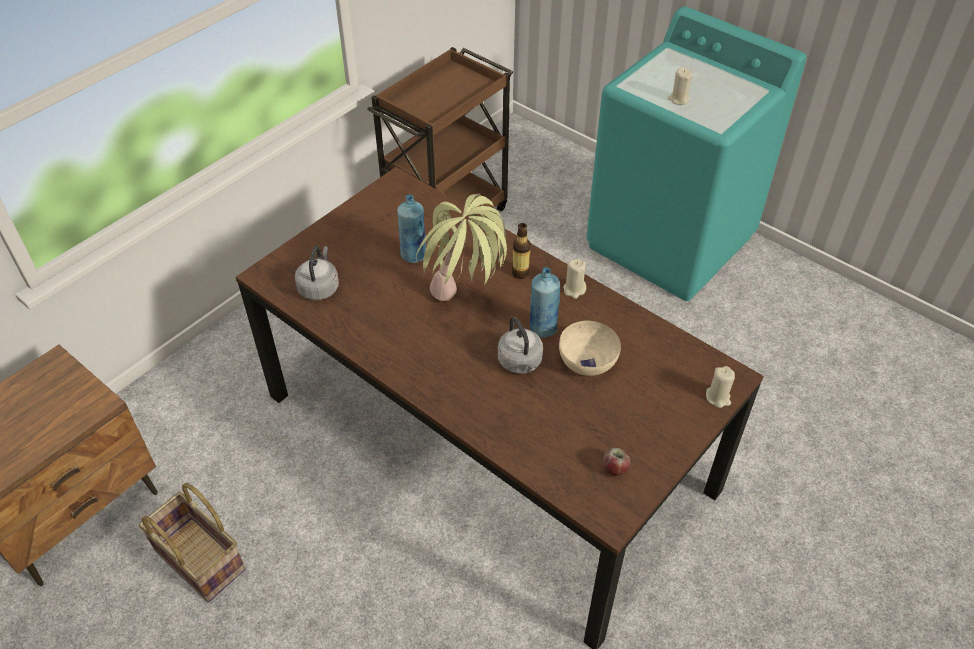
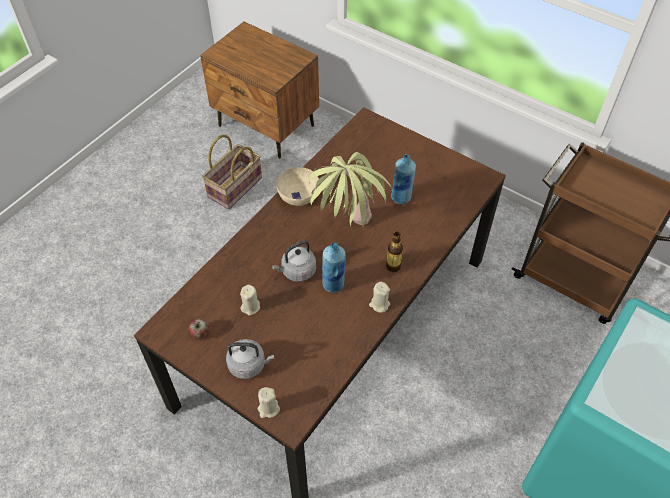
camera: 85 degrees right, 5 degrees up
(319, 287) = (359, 150): grey kettle -> grey kettle (249, 365)
(588, 360) = (302, 315): beige bowl -> beige bowl (299, 196)
(678, 99) = (634, 364): beige candle -> beige candle (250, 307)

